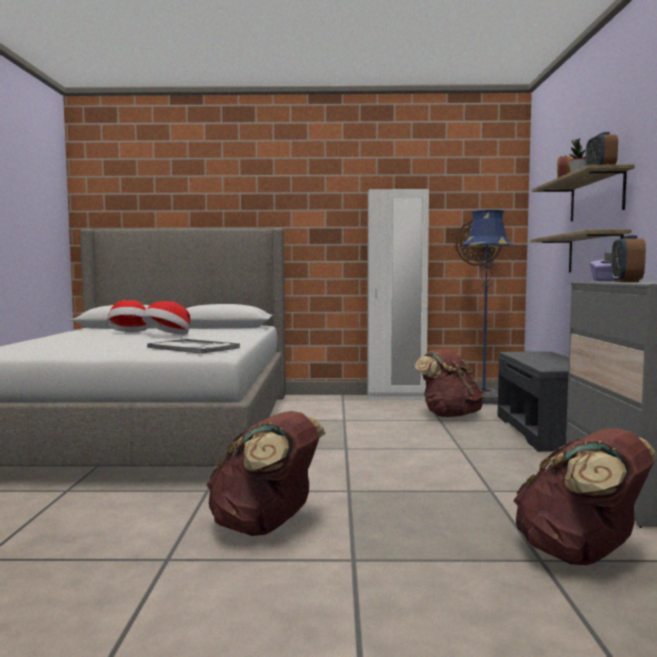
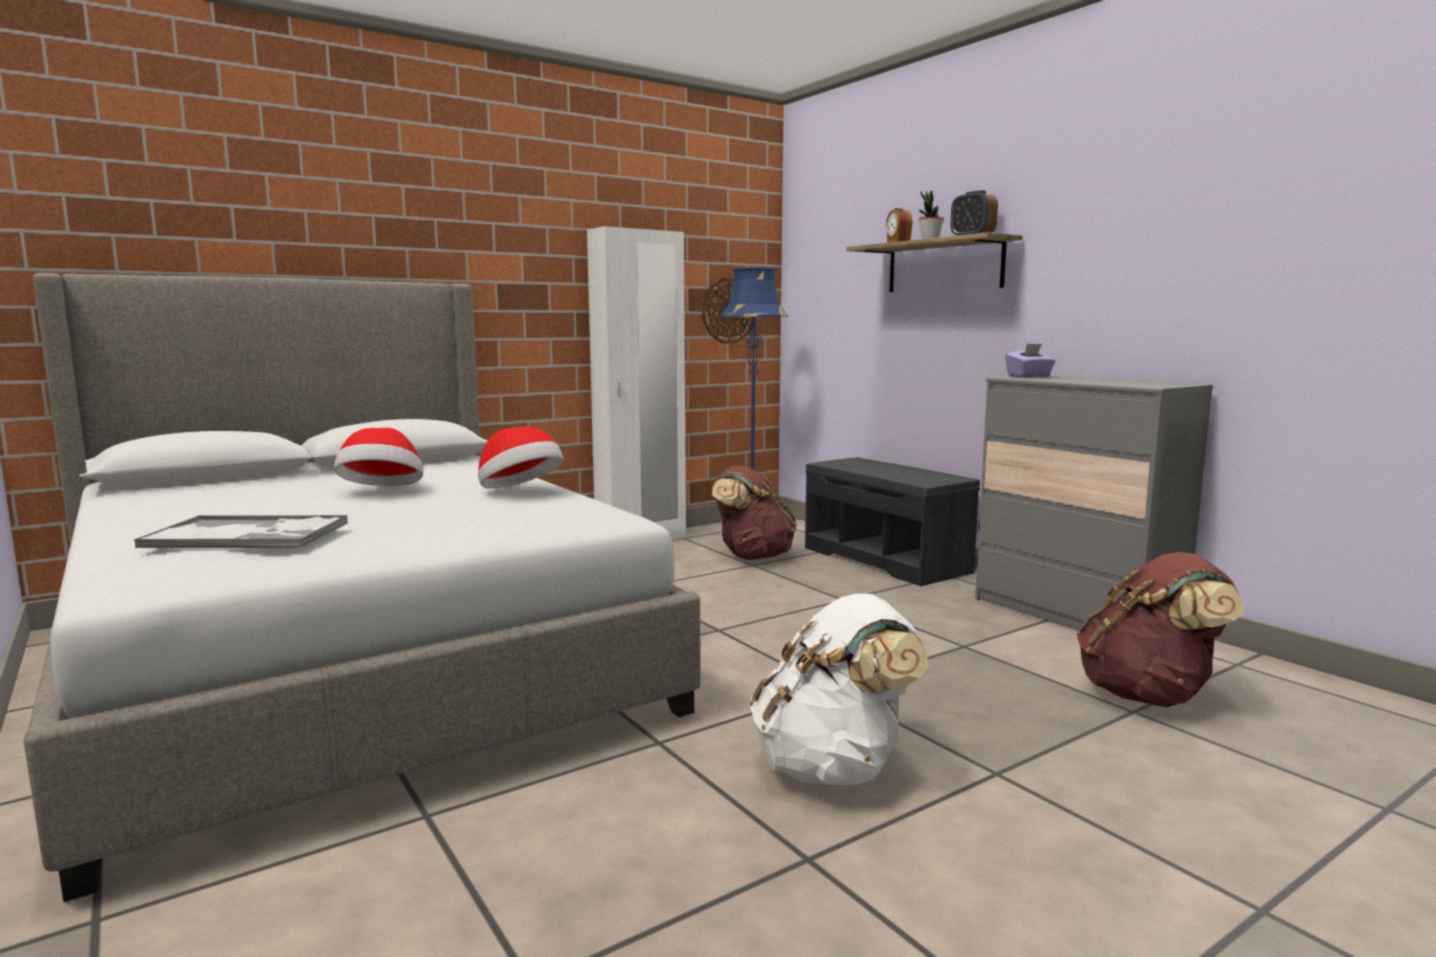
camera: 35 degrees left, 5 degrees up
(130, 333) = (280, 494): hat -> hat (520, 491)
(194, 348) = (543, 513): tray -> tray (249, 535)
(265, 527) = (834, 768): brown backpack -> white backpack
(594, 253) = (940, 336): shelf -> none
(626, 282) = (1084, 381): alarm clock -> none

